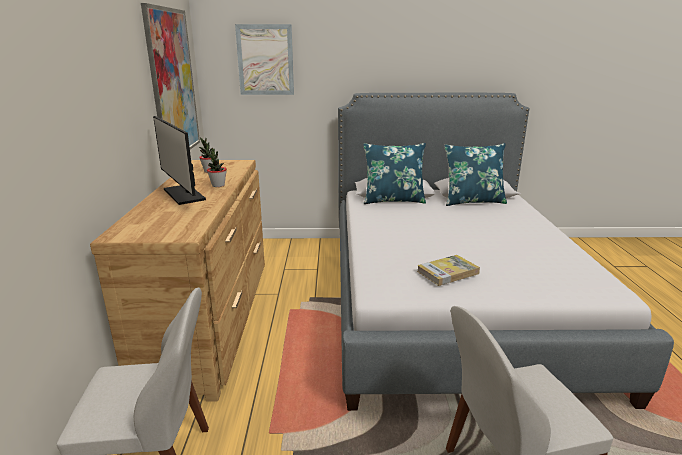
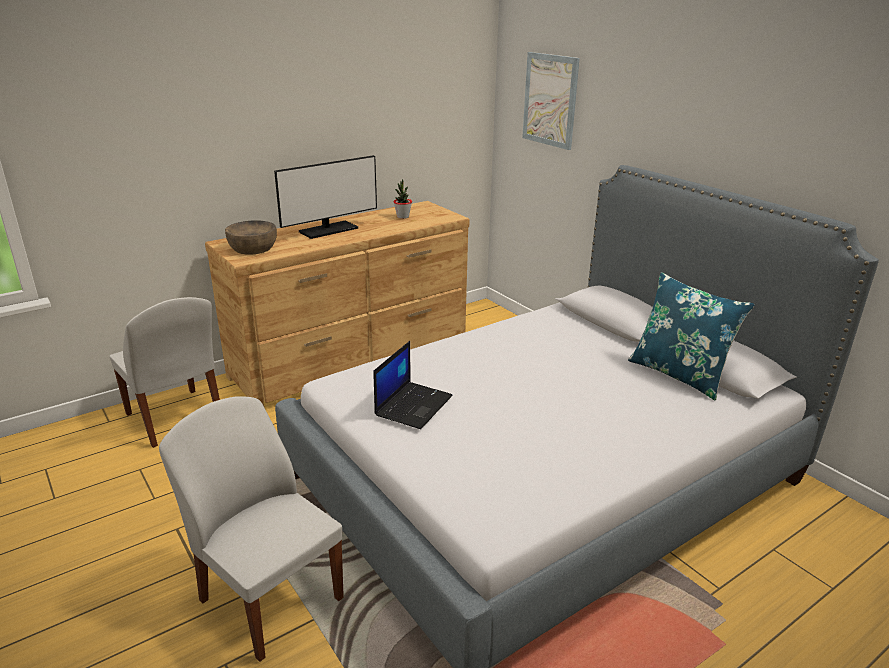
camera: 55 degrees right, 5 degrees up
(163, 226) = (253, 248): none -> brown bowl
(173, 84) = (417, 117): picture -> none
(184, 194) = (328, 230): monitor -> monitor turned 150 degrees counterclockwise
(218, 185) = (368, 231): potted plant -> none
(393, 200) = (590, 325): blue pillow -> none
(447, 272) = (413, 405): book -> laptop

